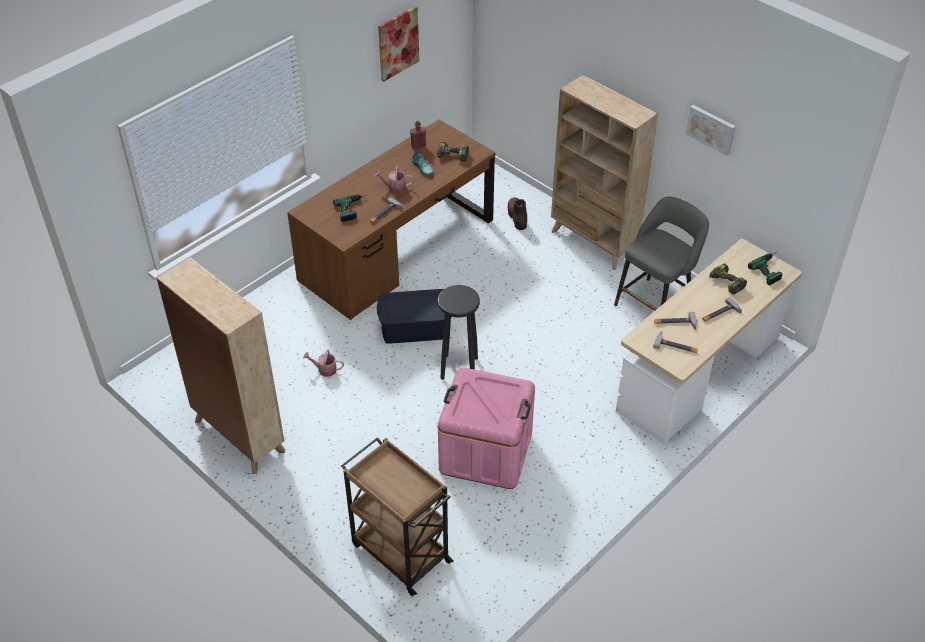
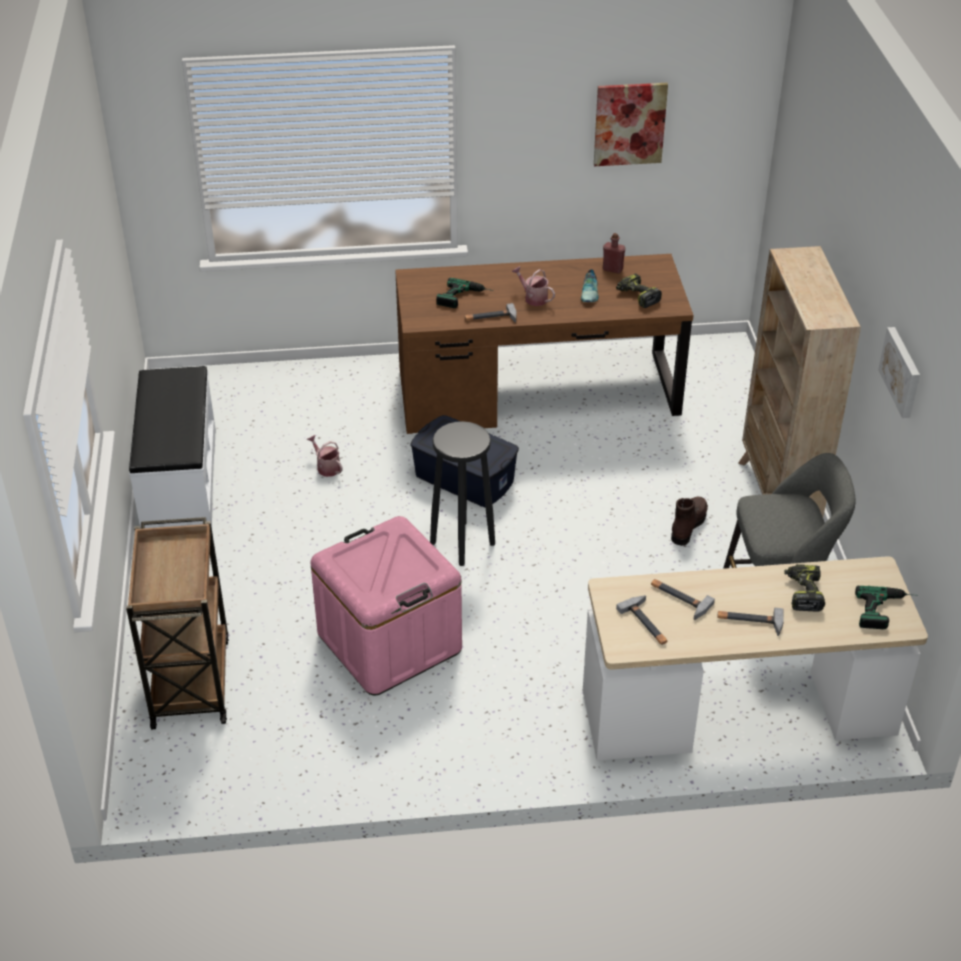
camera: 40 degrees right, 5 degrees down
(239, 435) = (178, 481): beige bookcase -> white bench
(517, 217) = (715, 426): brown boot -> brown boot (688, 525)

